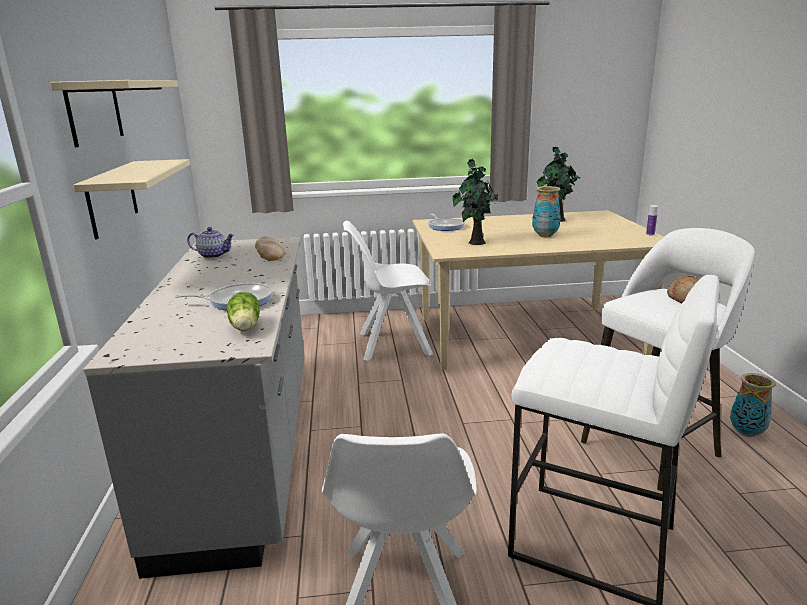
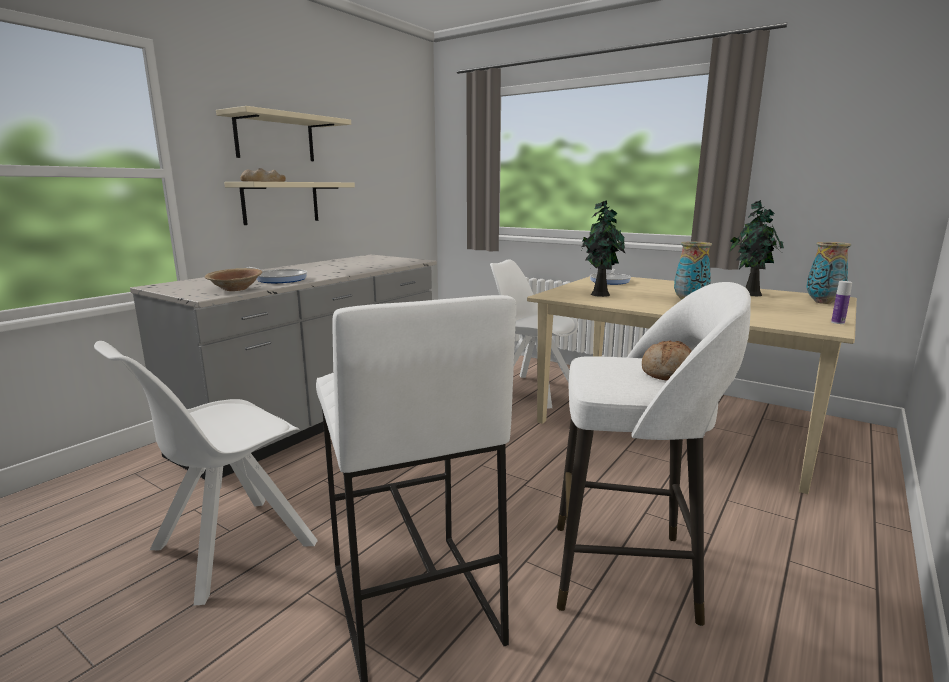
camera: 40 degrees right, 5 degrees down
(214, 255) = (352, 260): teapot -> none
(245, 327) = (236, 289): lettuce -> brown bowl
(270, 253) = (385, 264): bread -> bread (264, 181)
(747, 433) = (797, 627): vase -> vase (823, 302)

